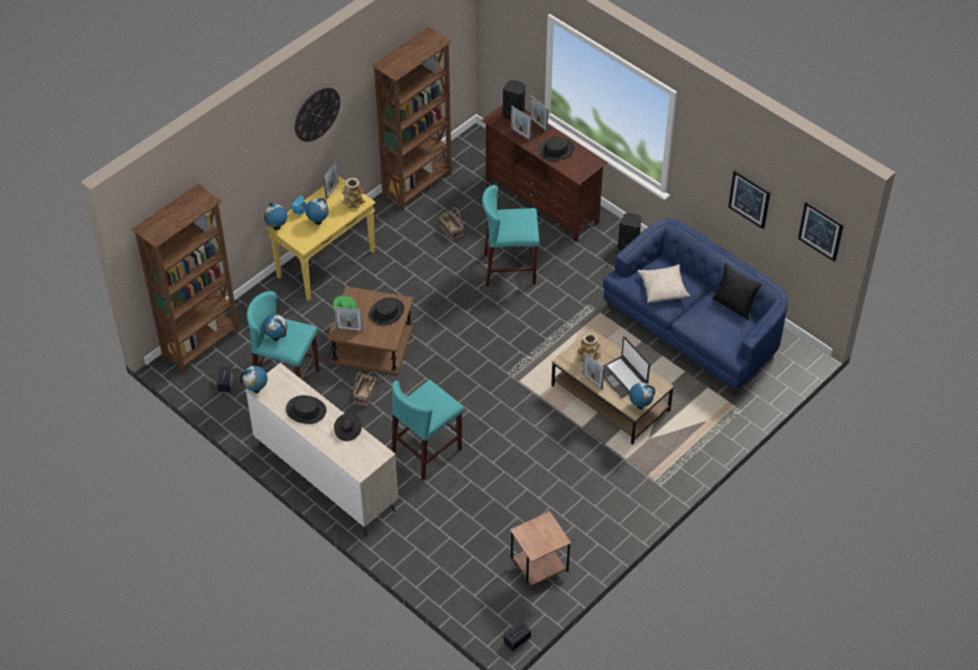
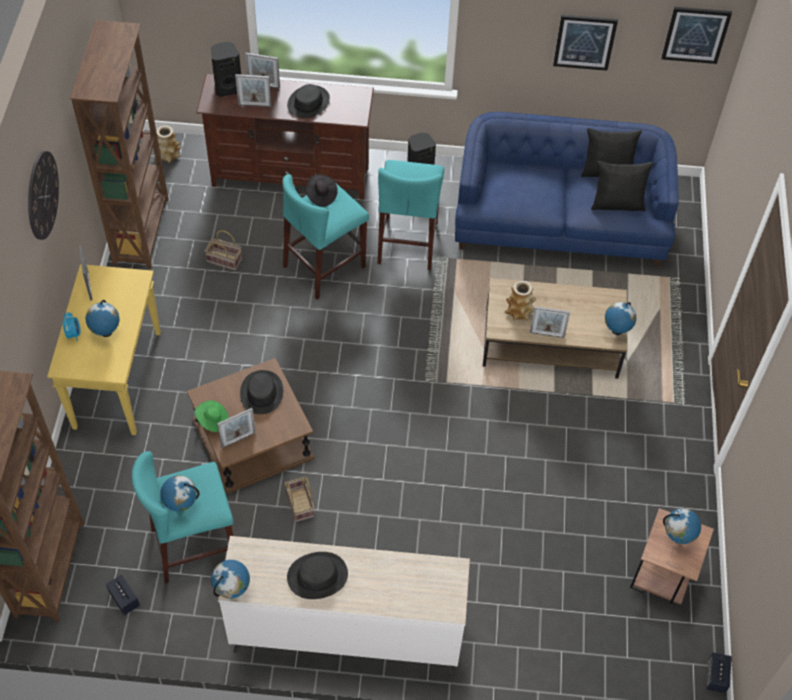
camera: 40 degrees left, 5 degrees up
(276, 227) = (61, 368): globe -> globe (677, 538)
(348, 431) = (390, 568): black hat -> black hat (321, 195)
(353, 202) = (128, 285): vase -> vase (168, 155)
(427, 451) = (426, 525): turquoise stool -> turquoise stool (408, 242)
(622, 377) = (571, 311): laptop -> none
(663, 287) = (526, 192): beige pillow -> none
(718, 328) = (617, 203): none -> black pillow

